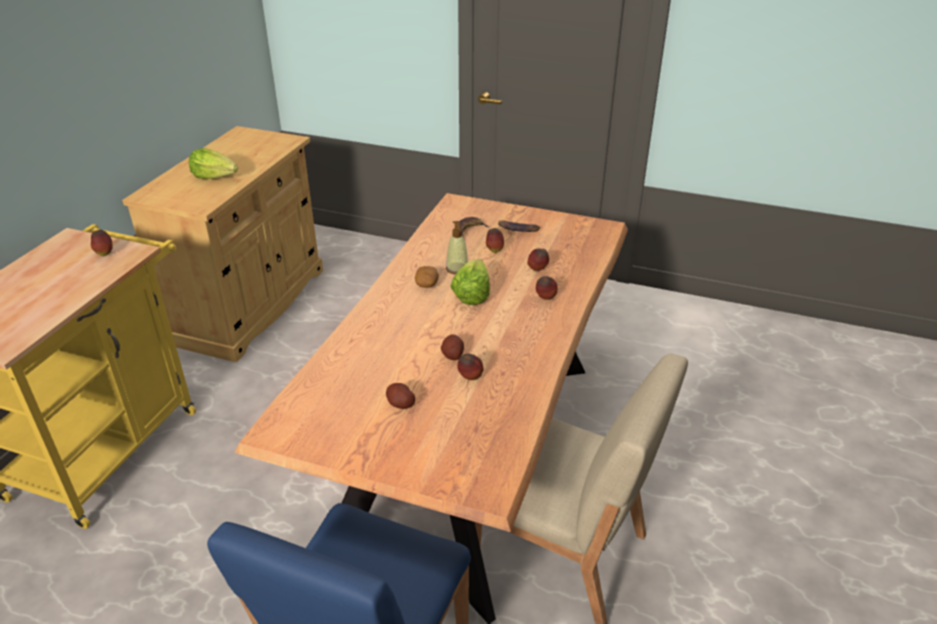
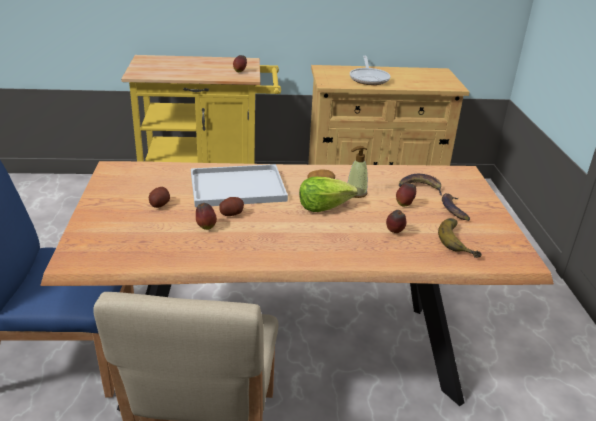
camera: 65 degrees right, 5 degrees down
(215, 177) = (369, 78): lettuce -> frying pan
(396, 337) = (239, 186): none -> white tray
(545, 298) = (349, 244): apple -> none
(566, 243) = (461, 240): none -> banana

